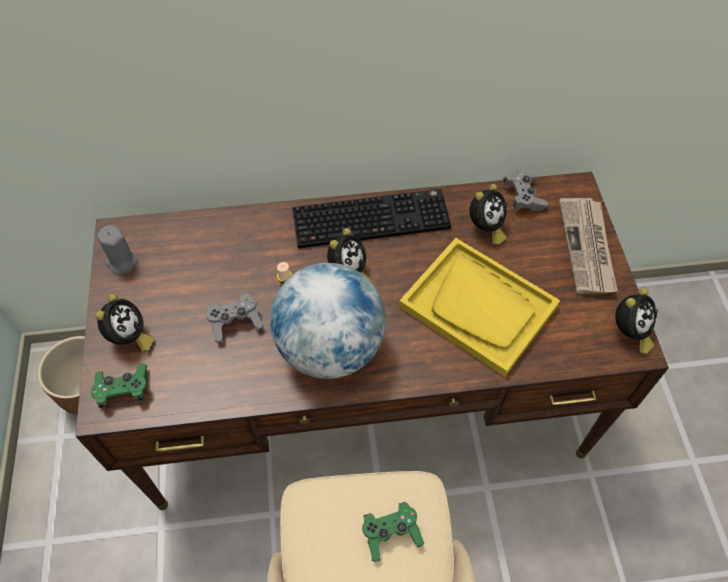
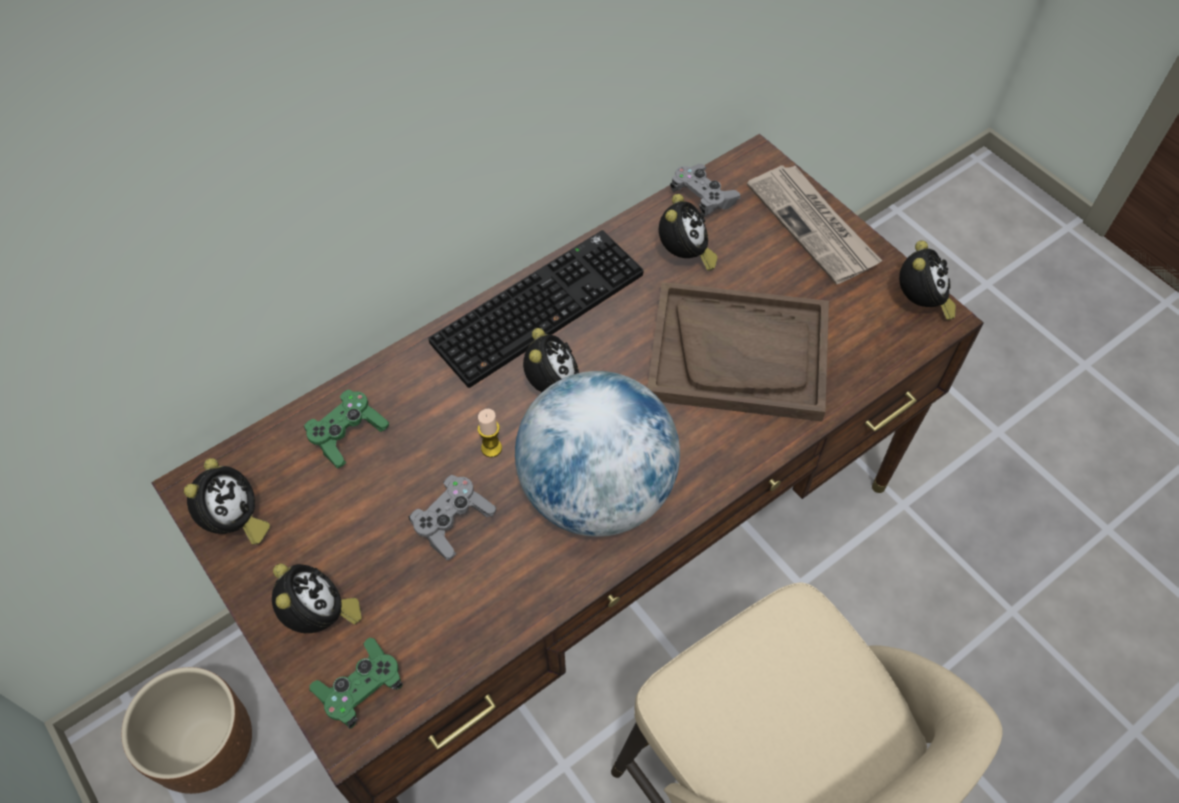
camera: 30 degrees left, 0 degrees up
(122, 262) = (235, 522): grey candle -> alarm clock
(391, 533) = (801, 677): green game controller -> green game controller (347, 435)
(478, 307) = (739, 354): yellow tray -> brown tray

